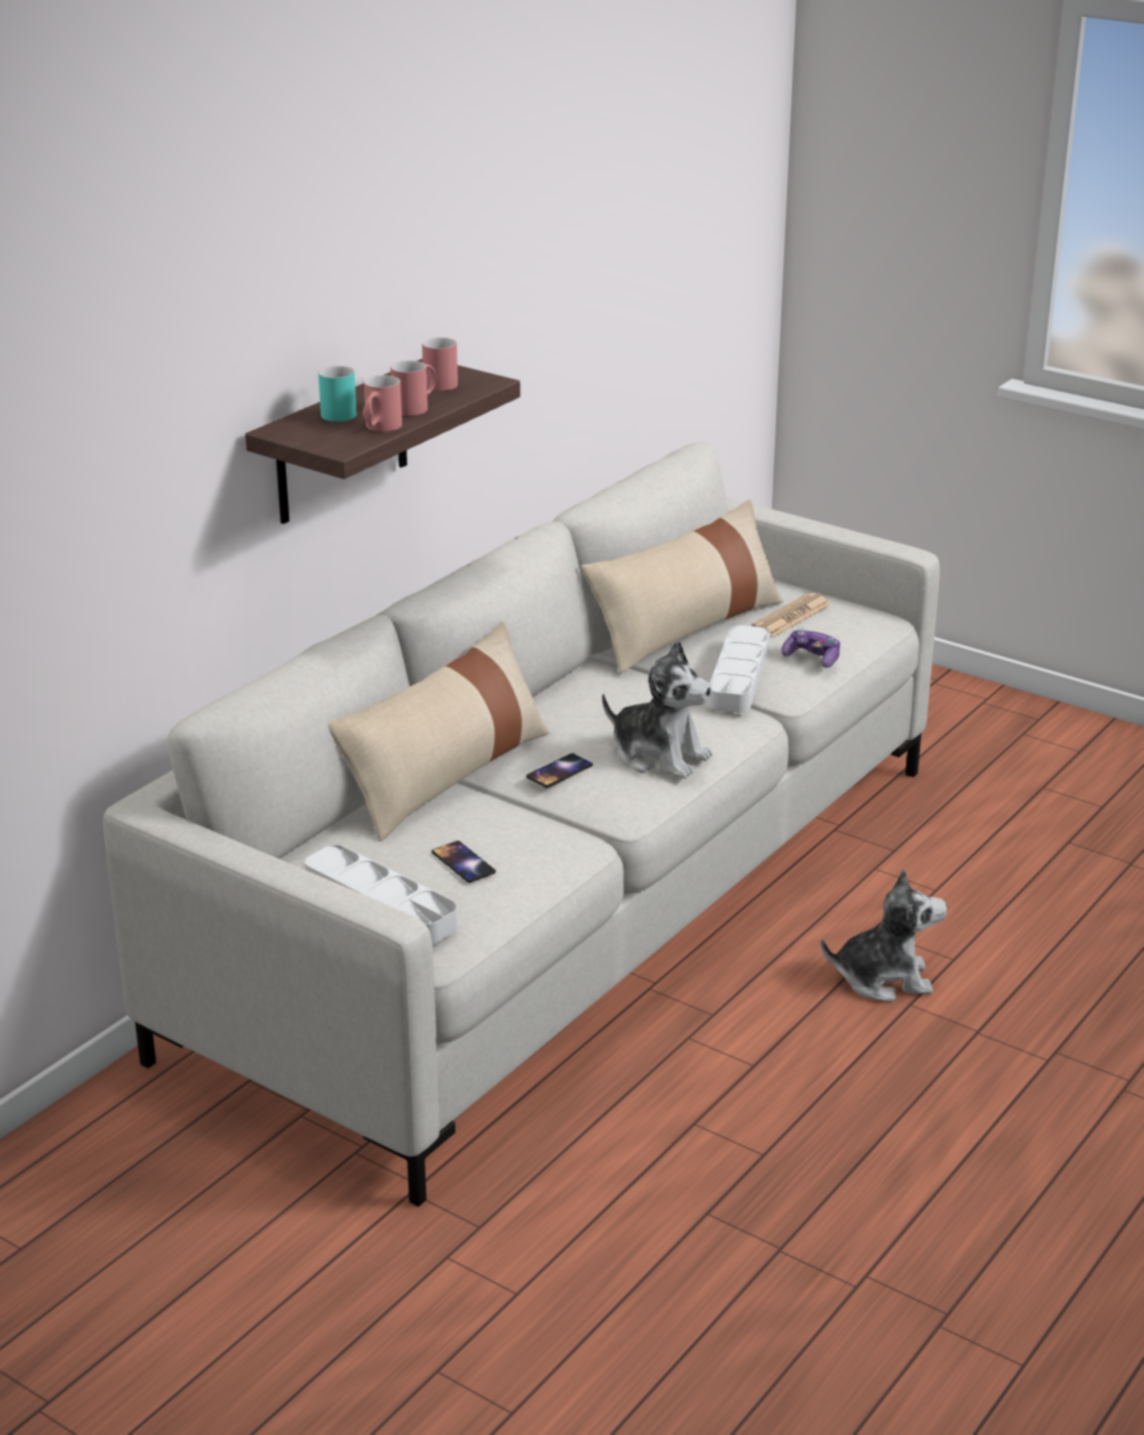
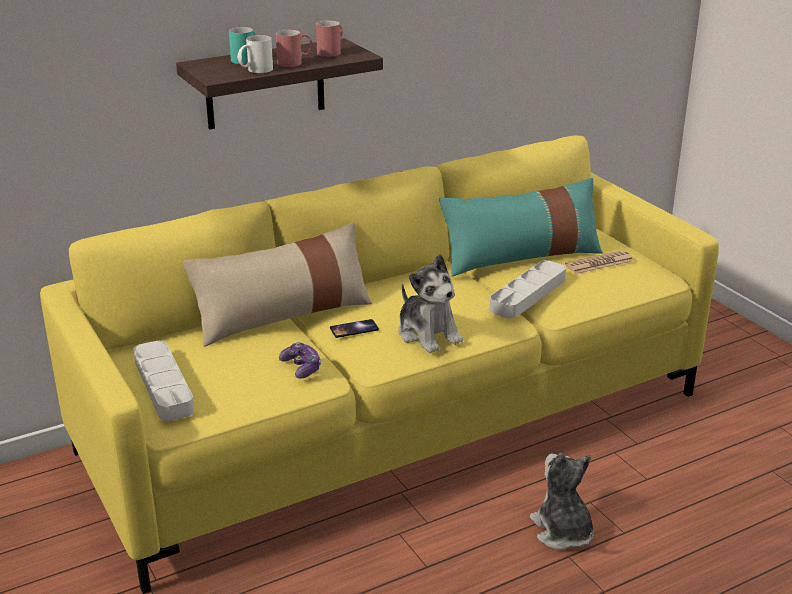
camera: 25 degrees right, 0 degrees up
(380, 429) = (255, 71): red mug -> white mug
(463, 862) = (237, 372): phone -> none
(571, 904) = (396, 423): grey sofa -> yellow sofa
(685, 628) = (521, 257): beige pillow -> turquoise pillow
(812, 658) = (589, 293): game controller -> game controller (301, 367)
(883, 979) = (562, 532): plush toy -> plush toy turned 135 degrees counterclockwise

